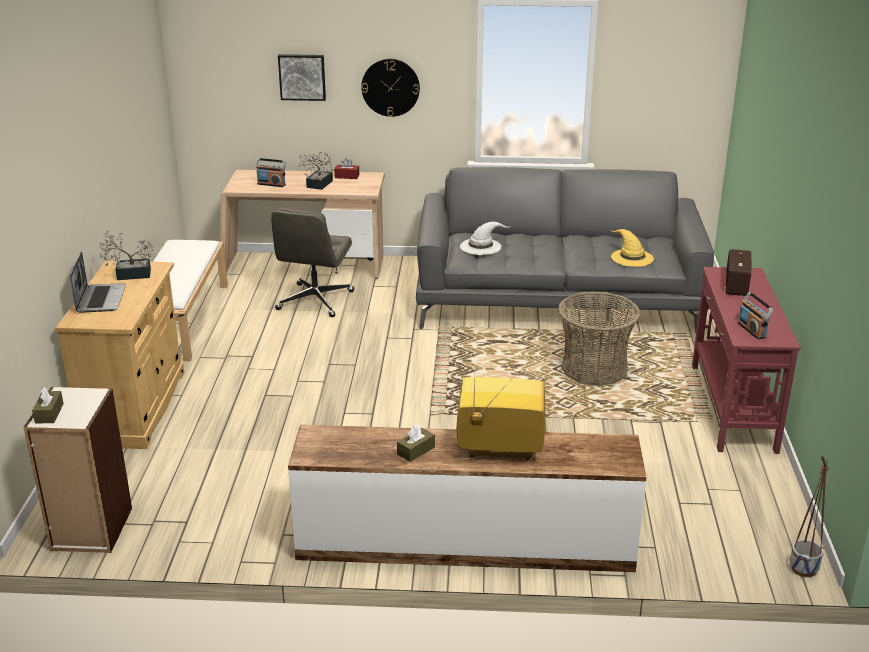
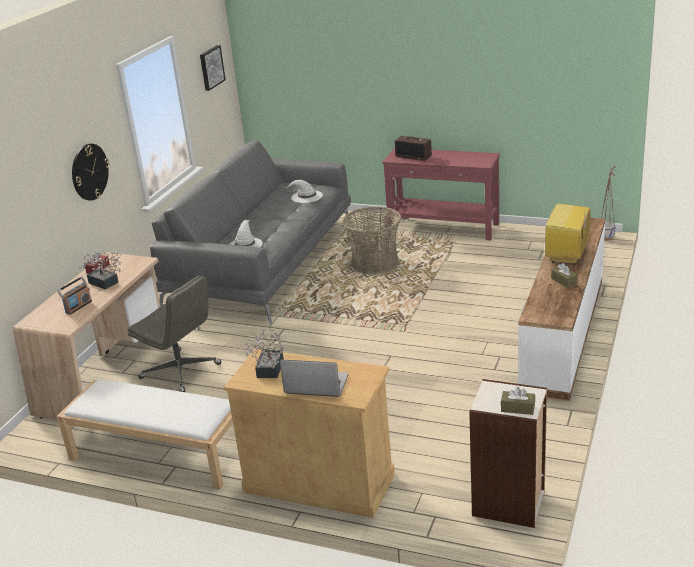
camera: 70 degrees left, 0 degrees up
(302, 77) = (34, 197): picture -> picture (211, 67)
(631, 257) = (306, 196): yellow hat -> white hat
(752, 330) = (474, 161): radio -> none

